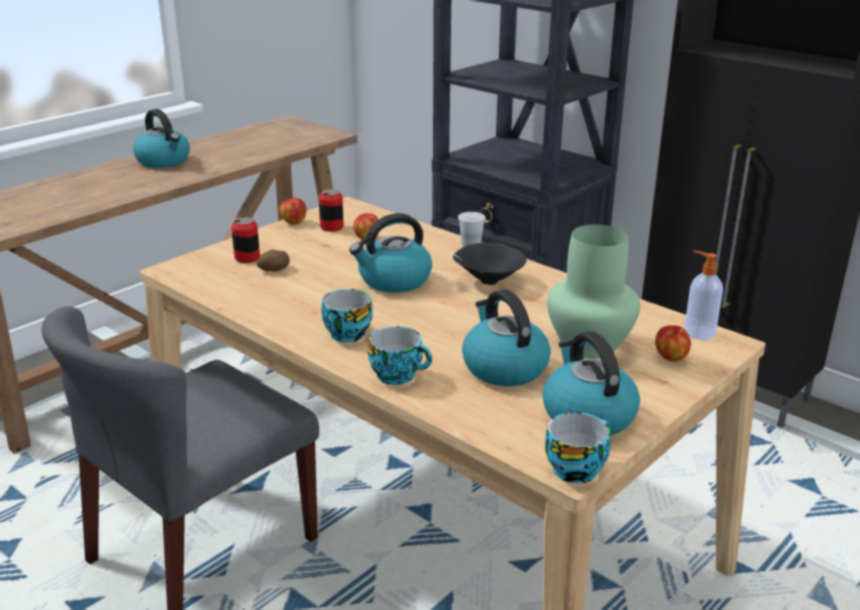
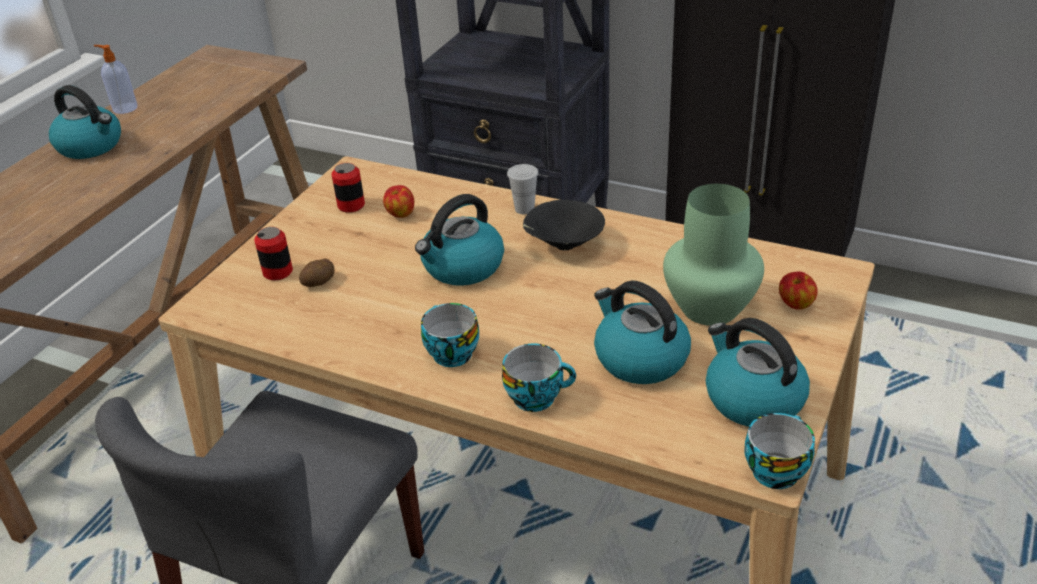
camera: 15 degrees left, 10 degrees up
(293, 222) = (302, 207): apple -> none
(698, 332) = (806, 265): soap dispenser -> soap dispenser (124, 108)

